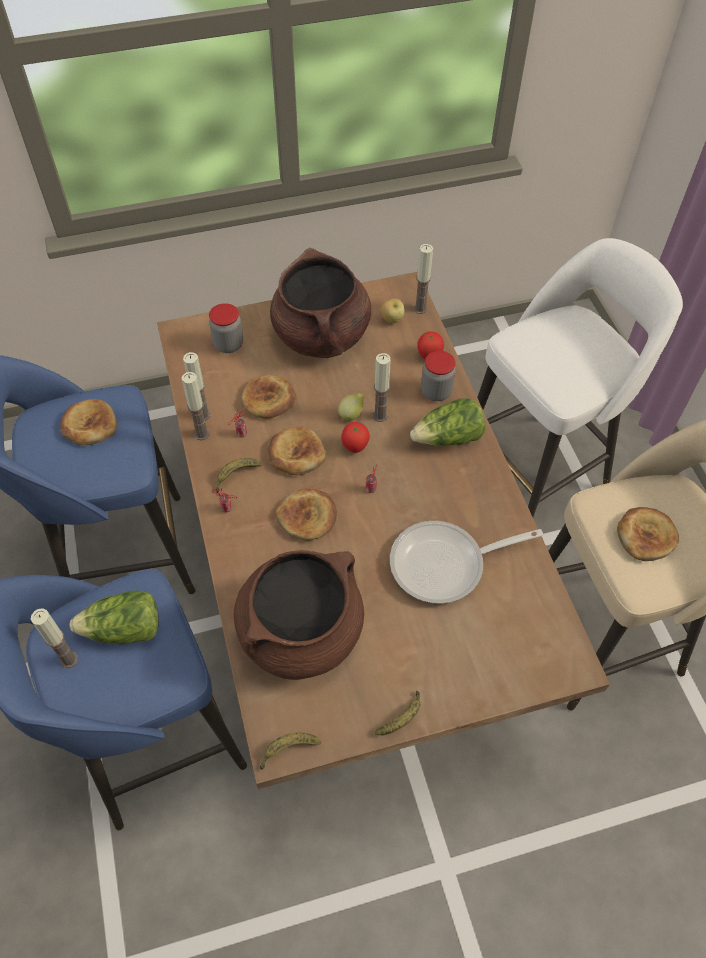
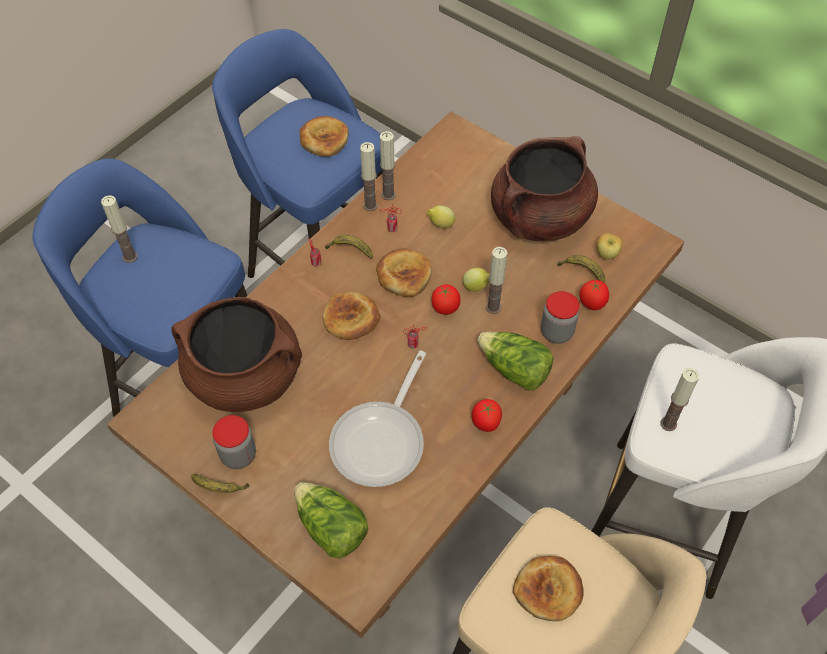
camera: 55 degrees right, 0 degrees up
(124, 630) = (174, 271): lettuce -> lettuce (330, 528)
(228, 344) = (471, 166): jar -> jar (238, 455)
(268, 399) = (440, 224): bread -> lemon
(288, 750) = (144, 427): banana -> banana (582, 271)
(420, 308) = (640, 267): candle -> candle (668, 423)
(445, 565) = (382, 440): frying pan -> frying pan turned 105 degrees counterclockwise
(483, 486) = (485, 424): none -> tomato

